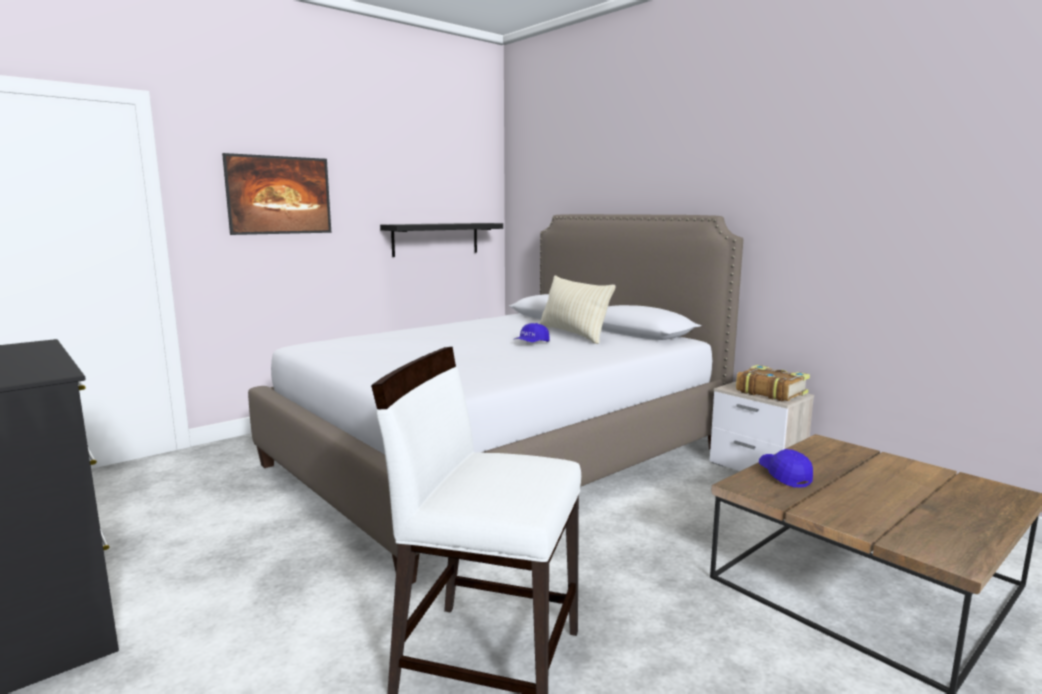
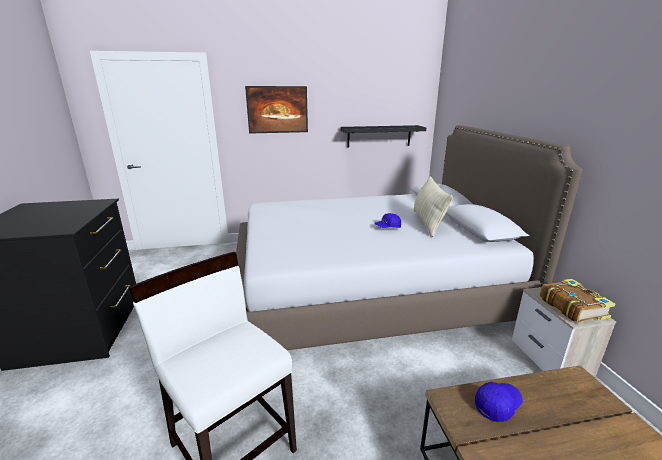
camera: 30 degrees right, 10 degrees up
(784, 476) = (497, 405): blue cap -> blue cap turned 45 degrees clockwise

